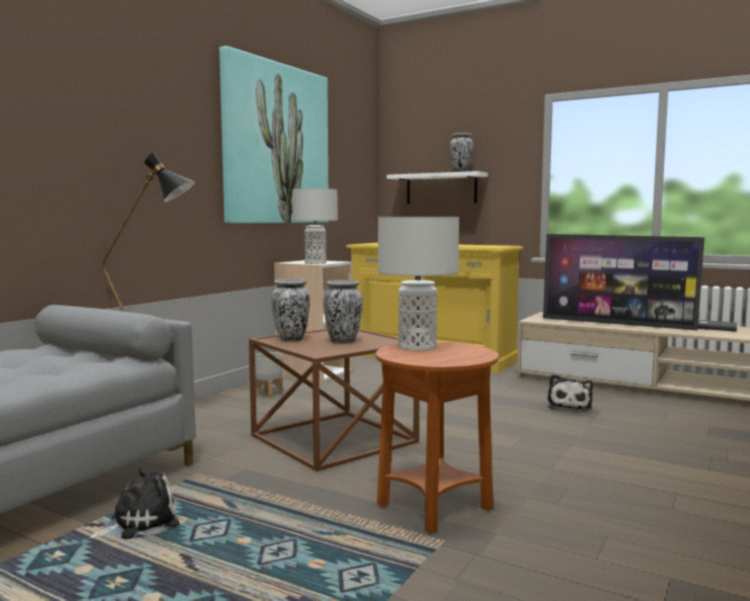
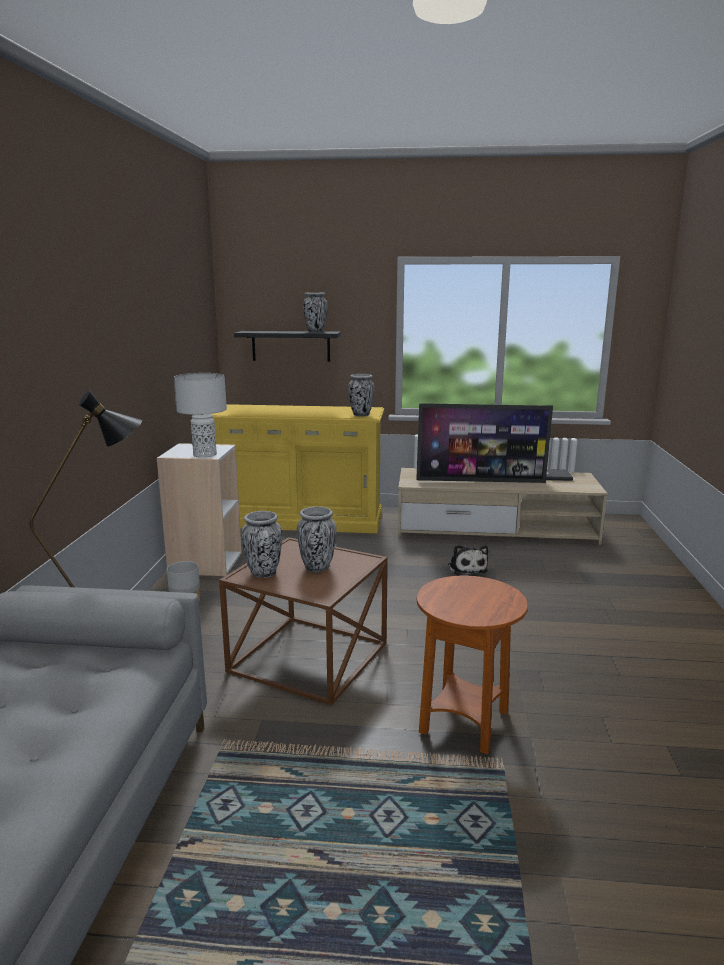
camera: 25 degrees left, 10 degrees up
(139, 523) = (229, 824): plush toy -> none
(275, 144) = (145, 325): picture -> none
(416, 347) = (444, 591): white table lamp -> none
(441, 189) = (291, 346): white shelf -> black shelf
(488, 246) = (361, 415): none -> vase

